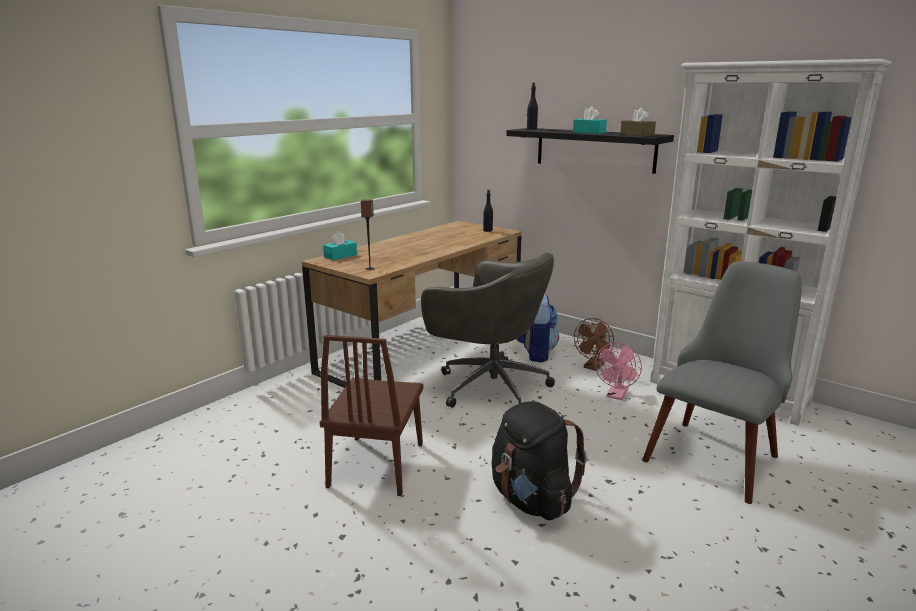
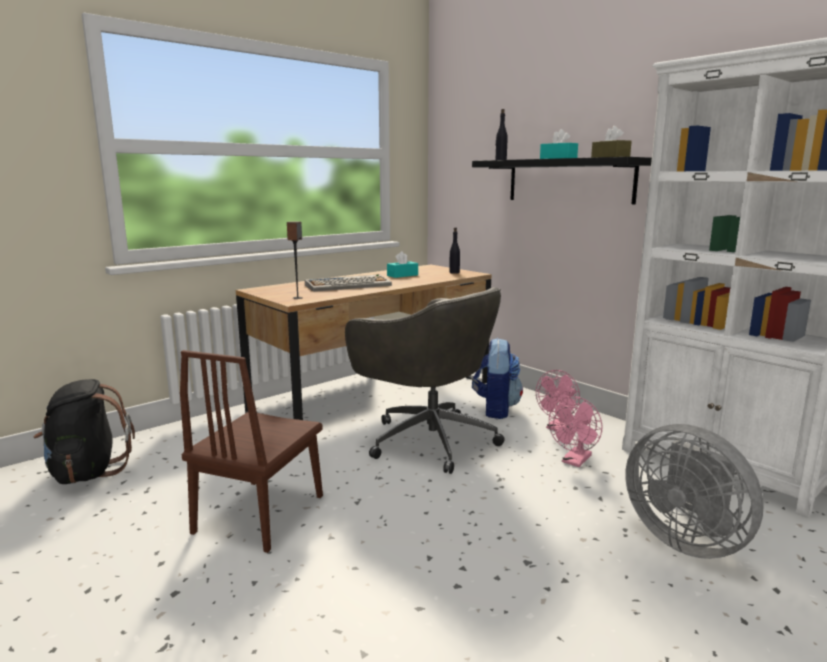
camera: 10 degrees right, 5 degrees down
(340, 256) = (279, 287): turquoise tissue box -> turquoise tissue box (402, 275)
(403, 251) = (348, 285): none -> keyboard
(531, 499) = (420, 574): black backpack -> black backpack (87, 472)
(593, 367) = (558, 428): brown fan -> pink fan
(717, 451) = (685, 539): grey chair -> grey fan

